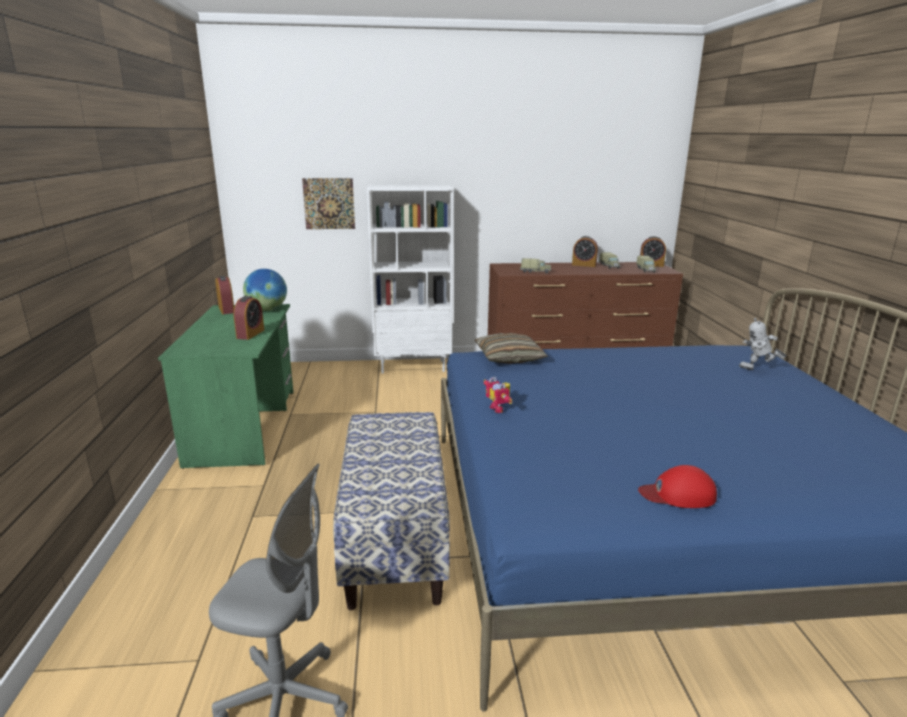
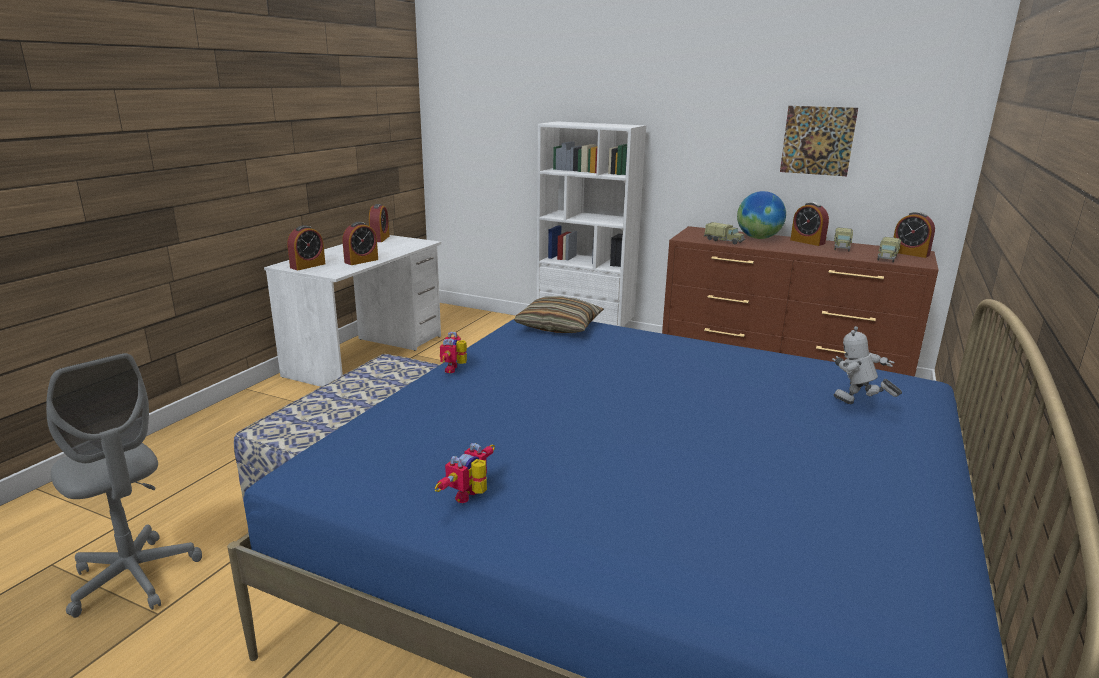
camera: 30 degrees right, 0 degrees up
(204, 348) = (308, 266): none -> alarm clock
(244, 426) = (367, 355): green desk -> white desk
(267, 310) = (412, 243): globe -> globe (758, 238)
(329, 203) = (518, 141): picture -> picture (817, 140)
(678, 494) = (471, 497): red cap -> toy robot

